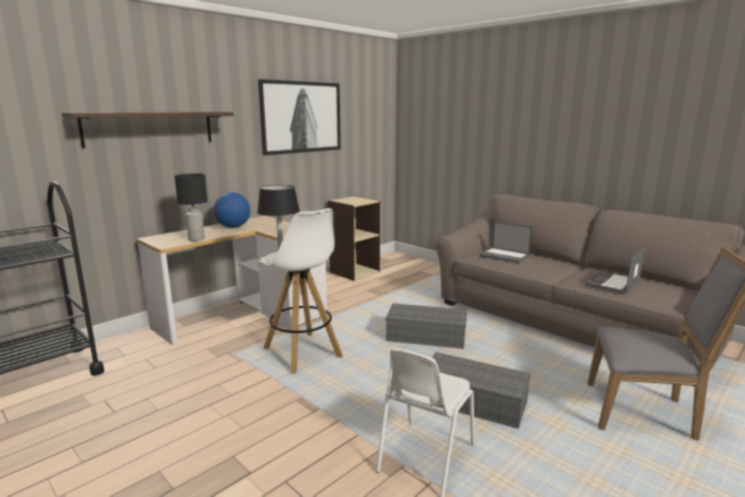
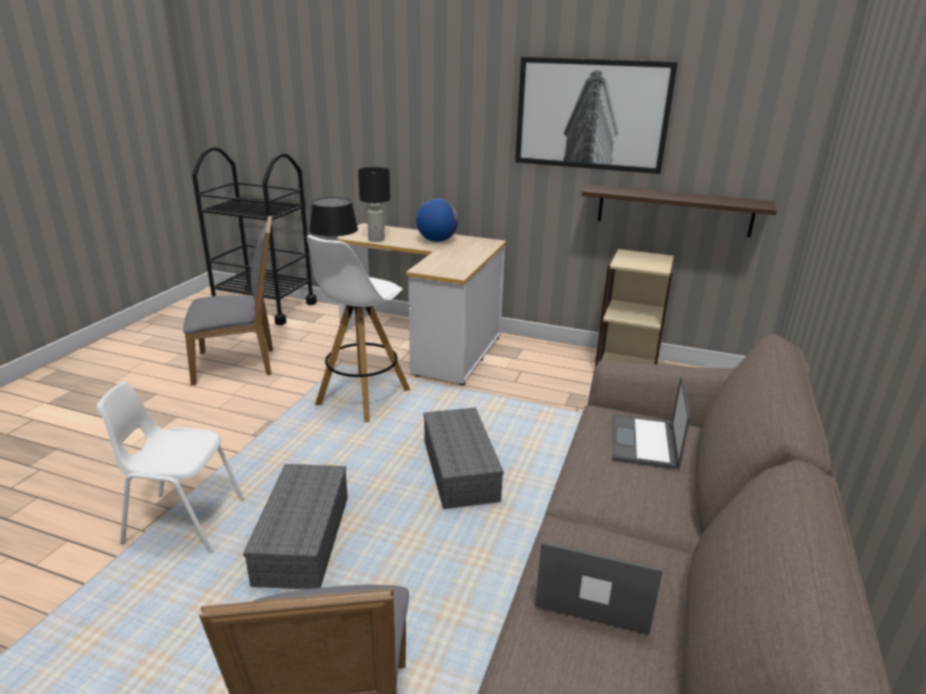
camera: 65 degrees right, 10 degrees up
(150, 128) = (388, 112): shelf -> shelf (674, 210)
(161, 406) = (240, 364): none -> grey chair

